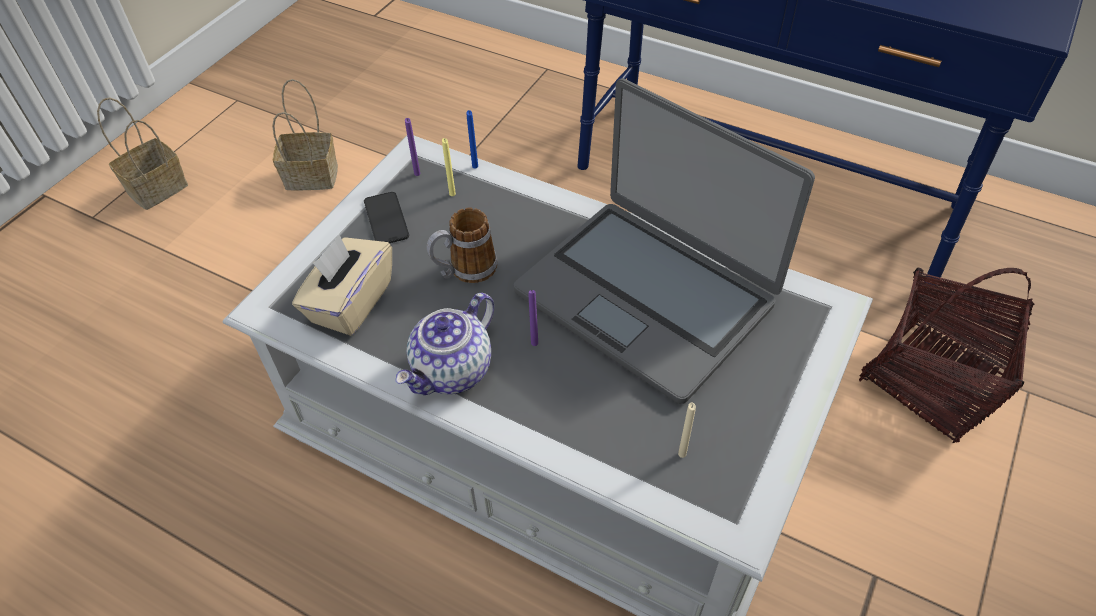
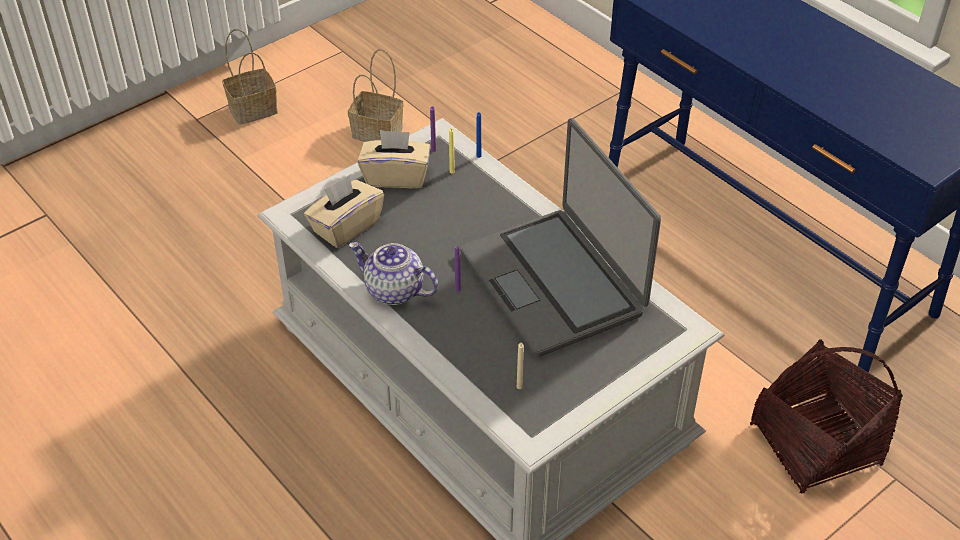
camera: 20 degrees right, 5 degrees down
(386, 219) = (396, 176): phone -> beige tissue box
(453, 371) = (393, 290): teapot -> teapot turned 60 degrees clockwise
(465, 271) = (434, 228): mug -> none

